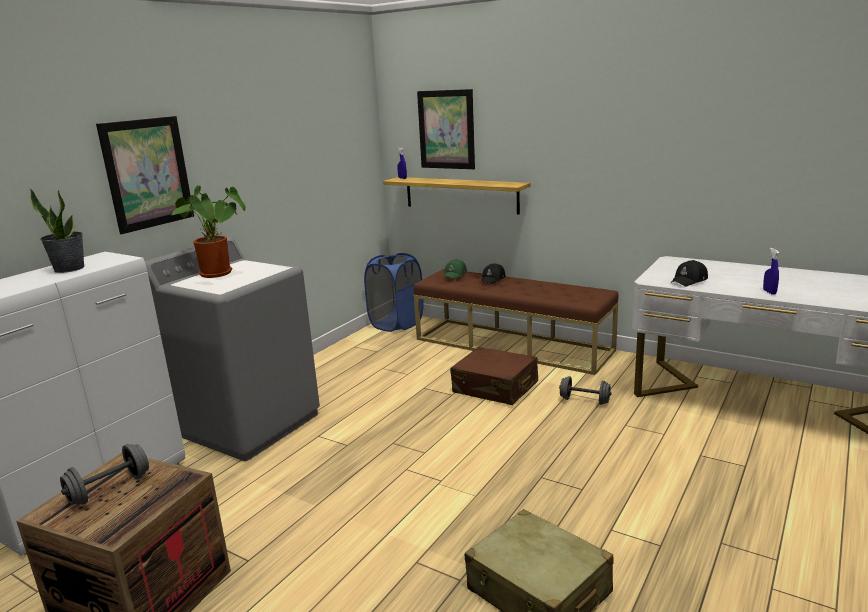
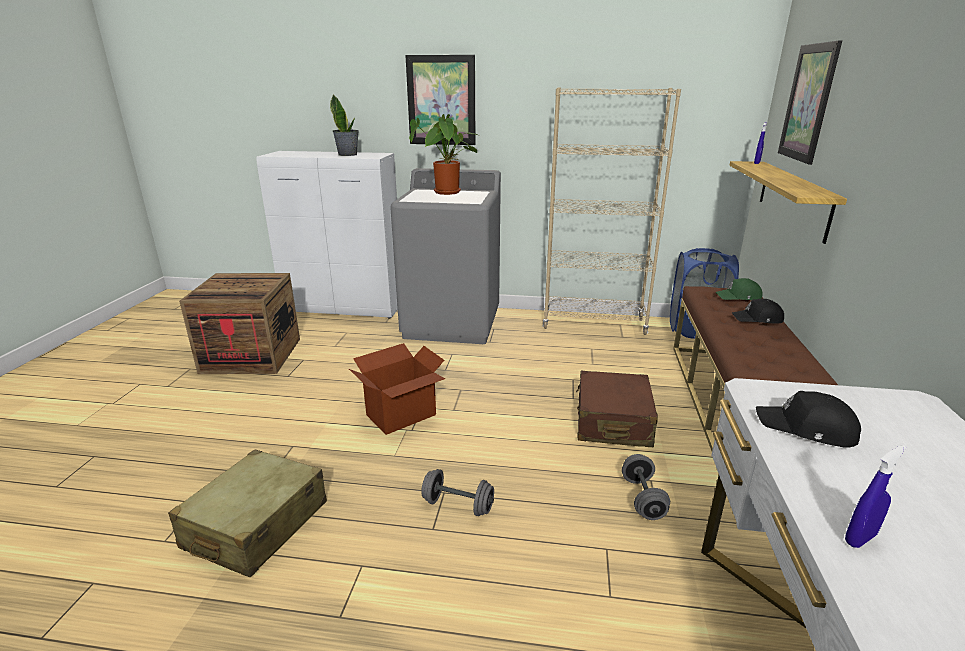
camera: 65 degrees right, 5 degrees up
(109, 489) = (245, 282): grey dumbbell -> grey dumbbell (458, 505)
(341, 356) = (593, 324): none -> beige bookcase
(411, 483) = (402, 415): none -> cardboard box

